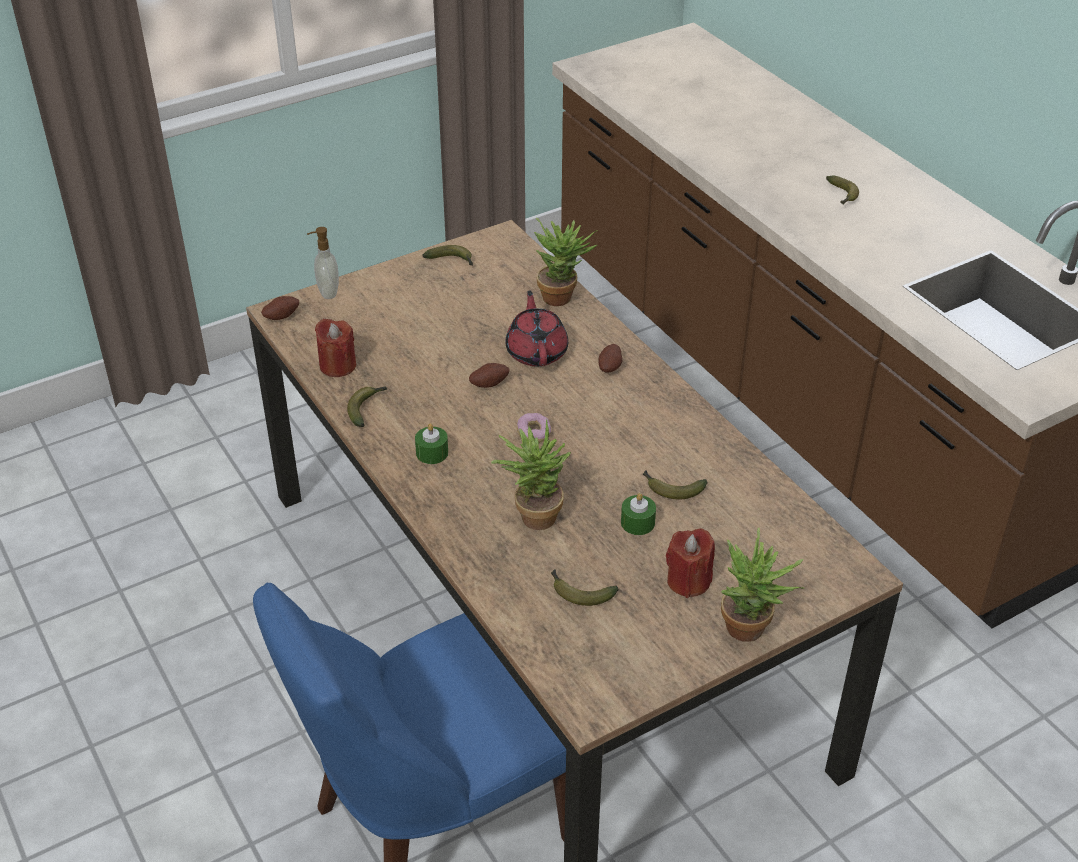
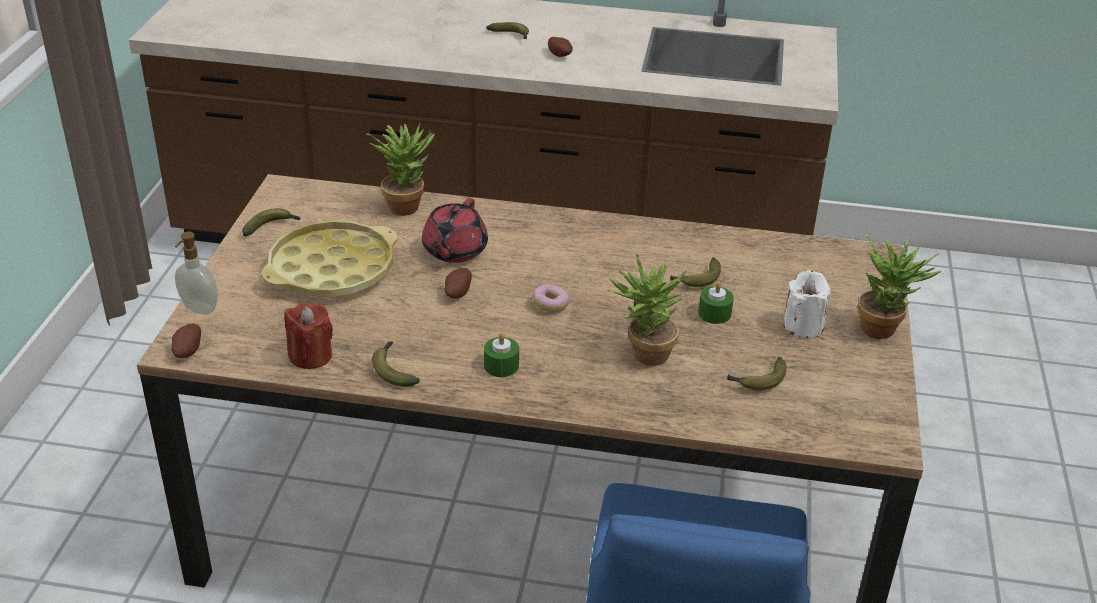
camera: 50 degrees left, 5 degrees down
(440, 315) = (331, 269): none -> yellow tray
(537, 351) = (454, 251): red teapot -> red teapot turned 105 degrees counterclockwise
(610, 367) = (524, 230): potato -> potato (560, 55)
(688, 581) = (803, 326): red candle -> white candle

